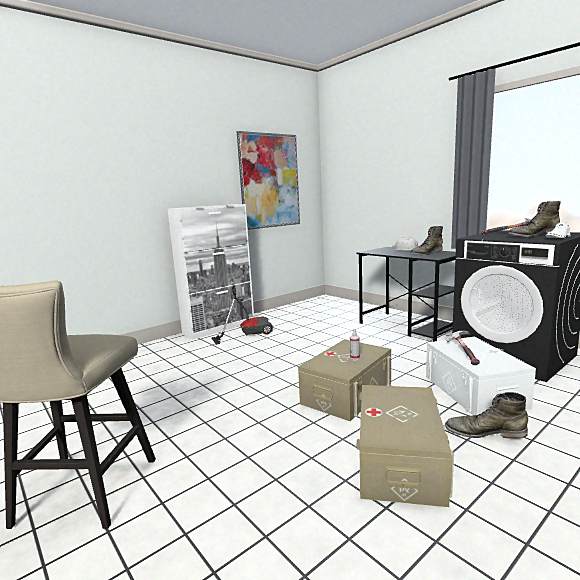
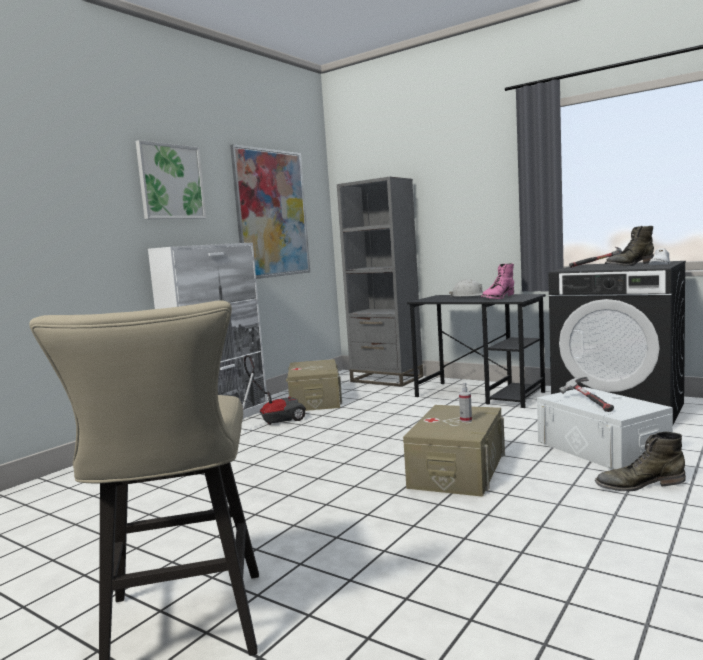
camera: 15 degrees left, 5 degrees down
(187, 160) = (171, 182): none -> picture
(349, 305) = (386, 379): none -> grey bookcase
(399, 460) = (567, 524): beige storage box -> beige storage box (315, 400)
(426, 253) = (497, 297): green boot -> pink boot

